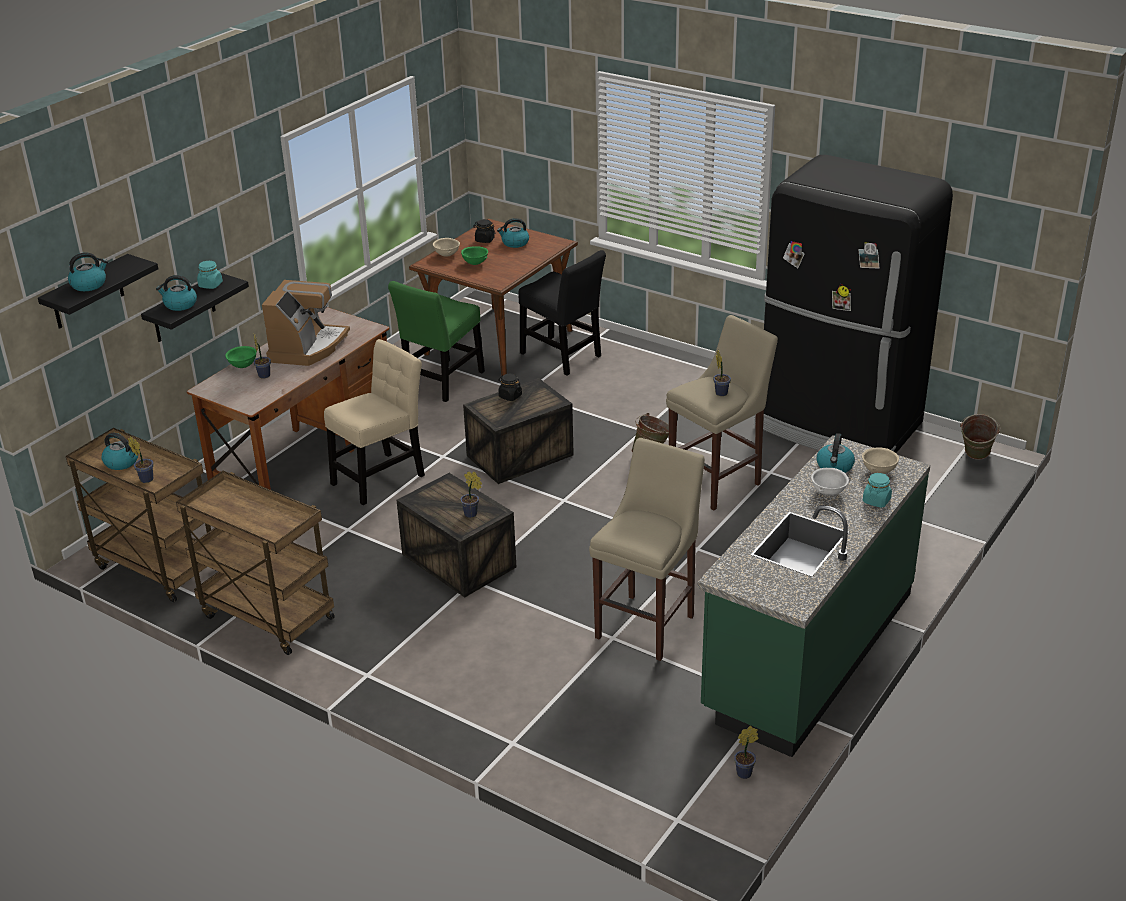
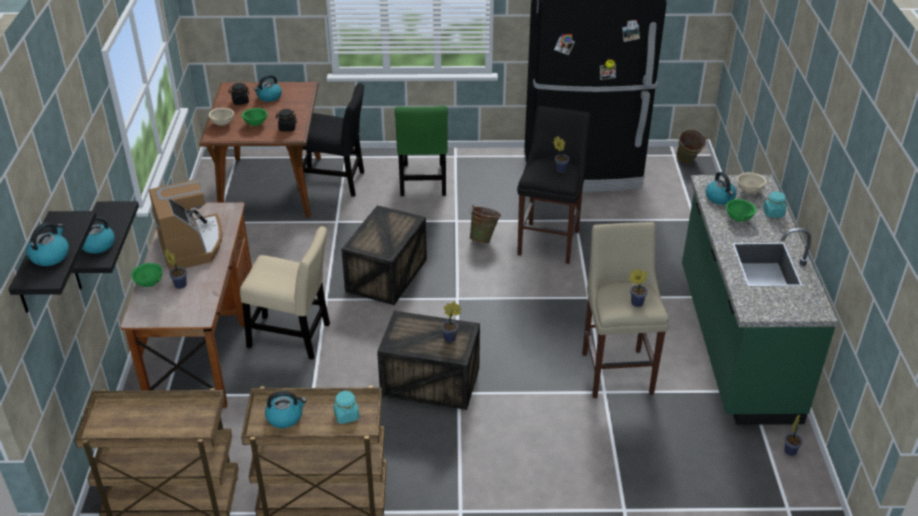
camera: 35 degrees left, 5 degrees up
(122, 462) = (133, 421): kettle -> kettle (285, 417)
(145, 479) = (176, 427): potted plant -> potted plant (635, 303)
(210, 285) = (104, 216): turquoise jar -> turquoise jar (346, 415)
(381, 477) = (293, 337): beige chair -> beige chair turned 90 degrees clockwise
(442, 382) = (259, 236): green chair -> green chair (423, 182)
(510, 396) = (372, 228): black jar -> black jar (287, 128)
(718, 482) = (550, 241): beige stool -> black stool
(829, 492) = (739, 219): white bowl -> green bowl

